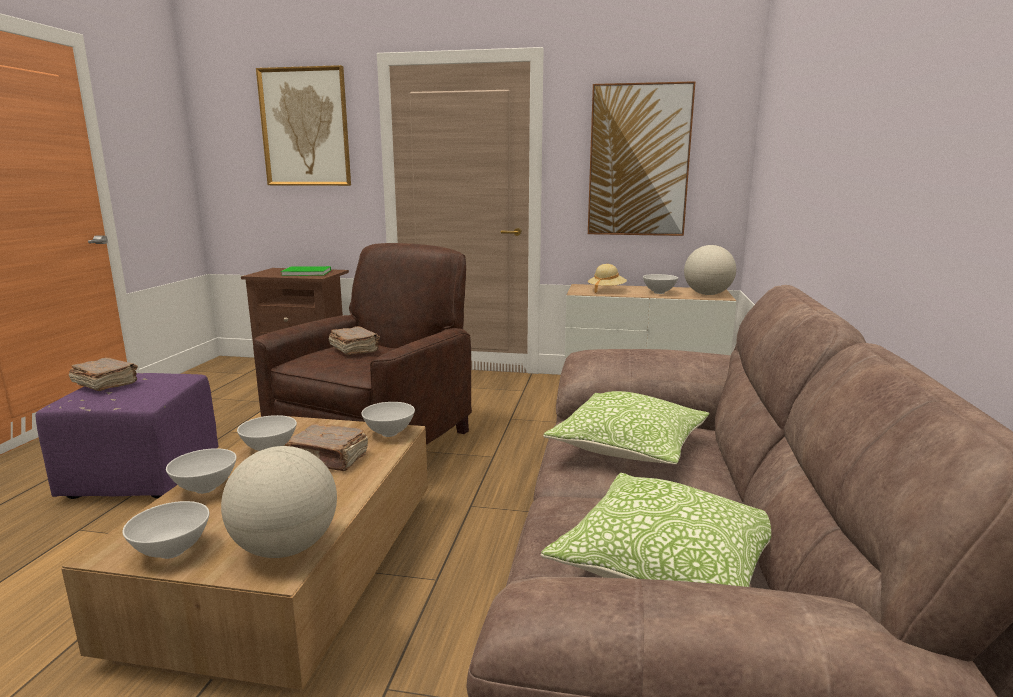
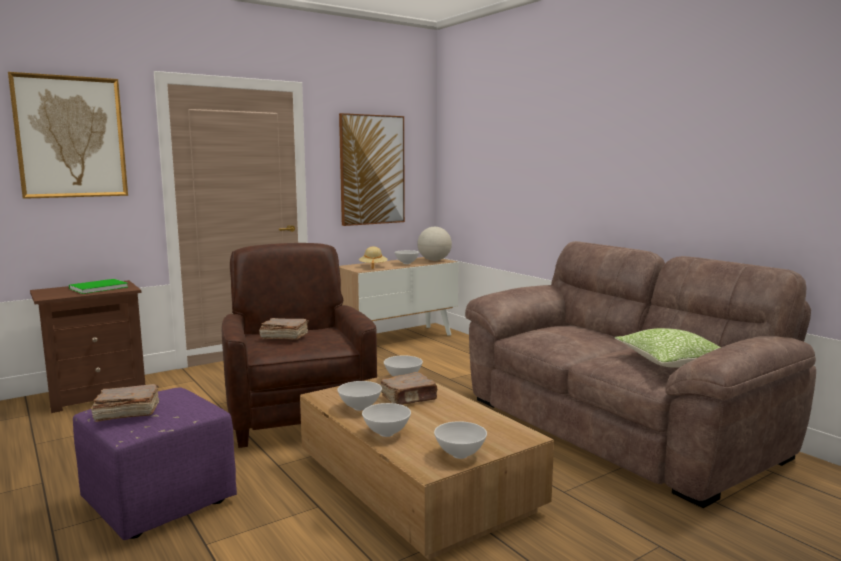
camera: 45 degrees left, 5 degrees down
(285, 548) = (504, 430): globe -> none
(628, 446) = (565, 336): pillow -> none

